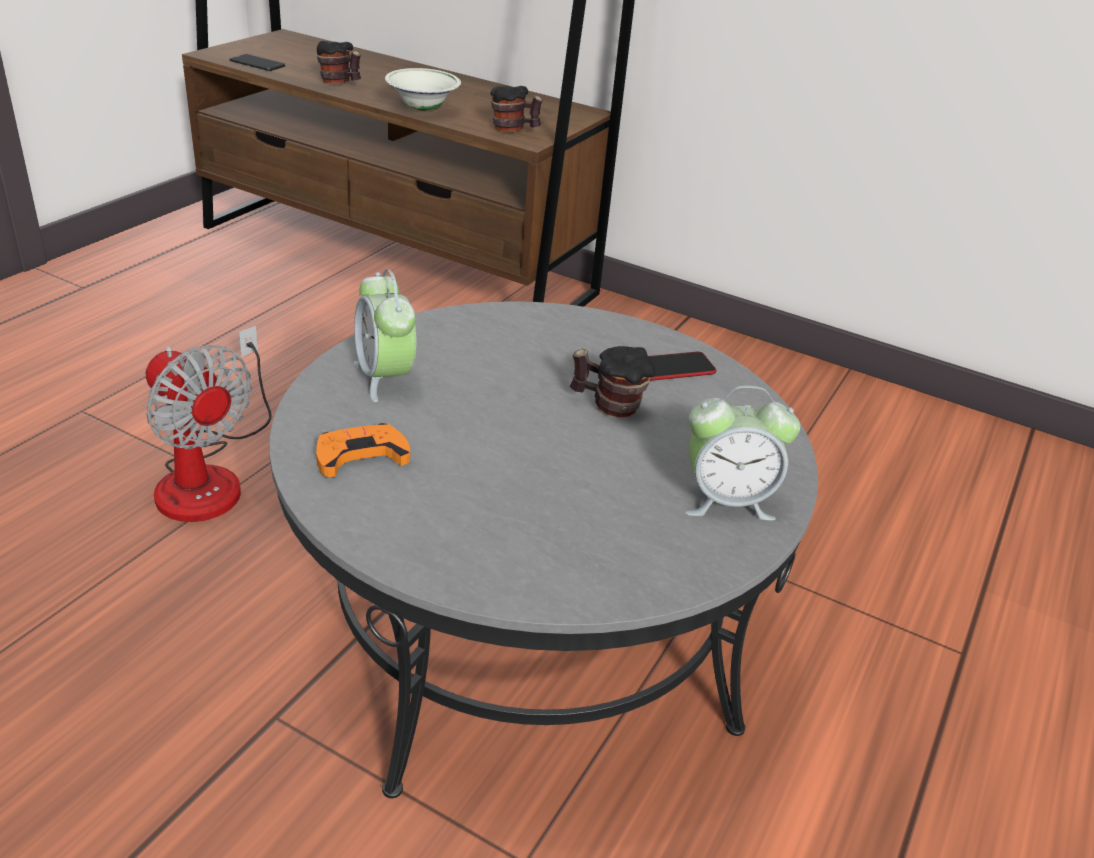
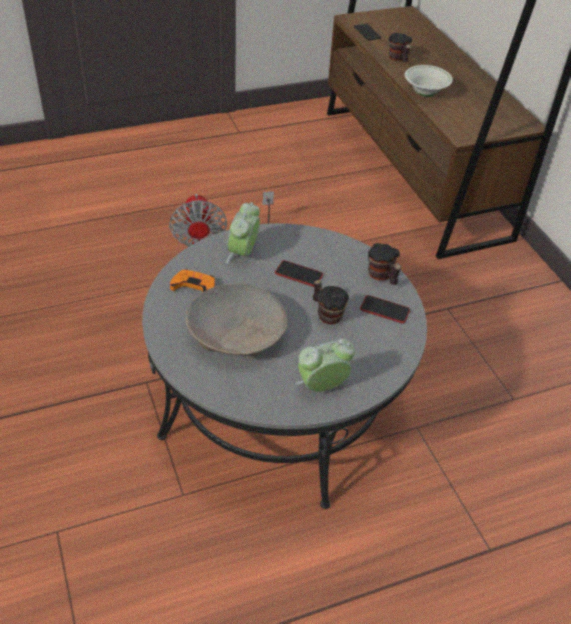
camera: 40 degrees right, 10 degrees up
(504, 372) = (299, 274): none -> phone
(513, 130) = (462, 126): mug -> mug (382, 277)
(516, 492) = (236, 334): none -> beige bowl
(727, 501) = (322, 387): alarm clock -> alarm clock turned 120 degrees clockwise

